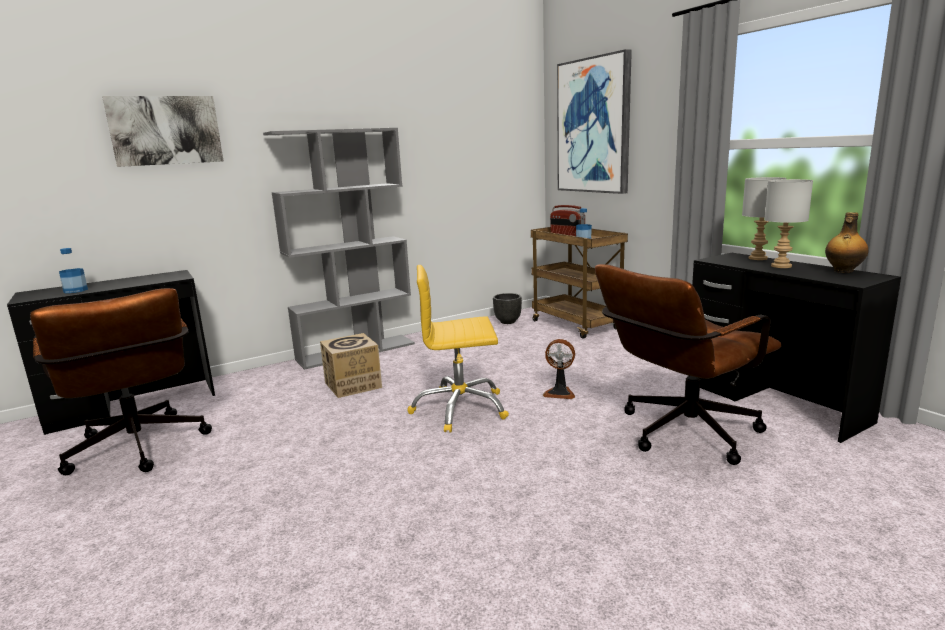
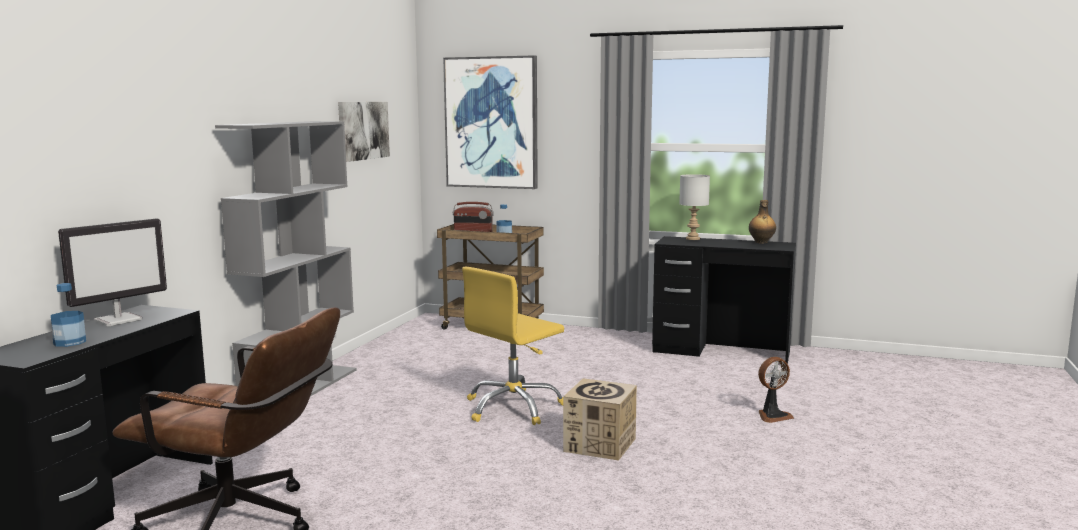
camera: 40 degrees left, 5 degrees down
(141, 279) = (119, 320): none -> monitor
(165, 130) = (125, 122): picture -> picture (363, 130)
(353, 385) = (367, 416): cardboard box -> cardboard box (600, 445)
(508, 322) = (418, 334): black planter -> none
(560, 393) = (573, 378): fan -> fan (772, 416)
(680, 434) = (698, 383): brown office chair -> none
(780, 266) = (719, 242): grey table lamp -> none

